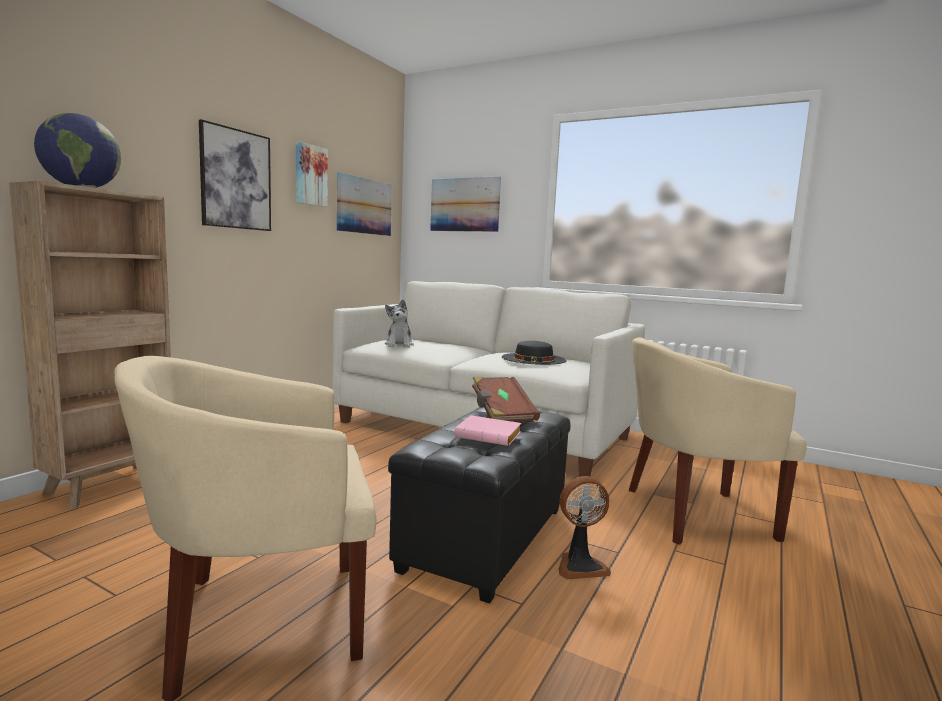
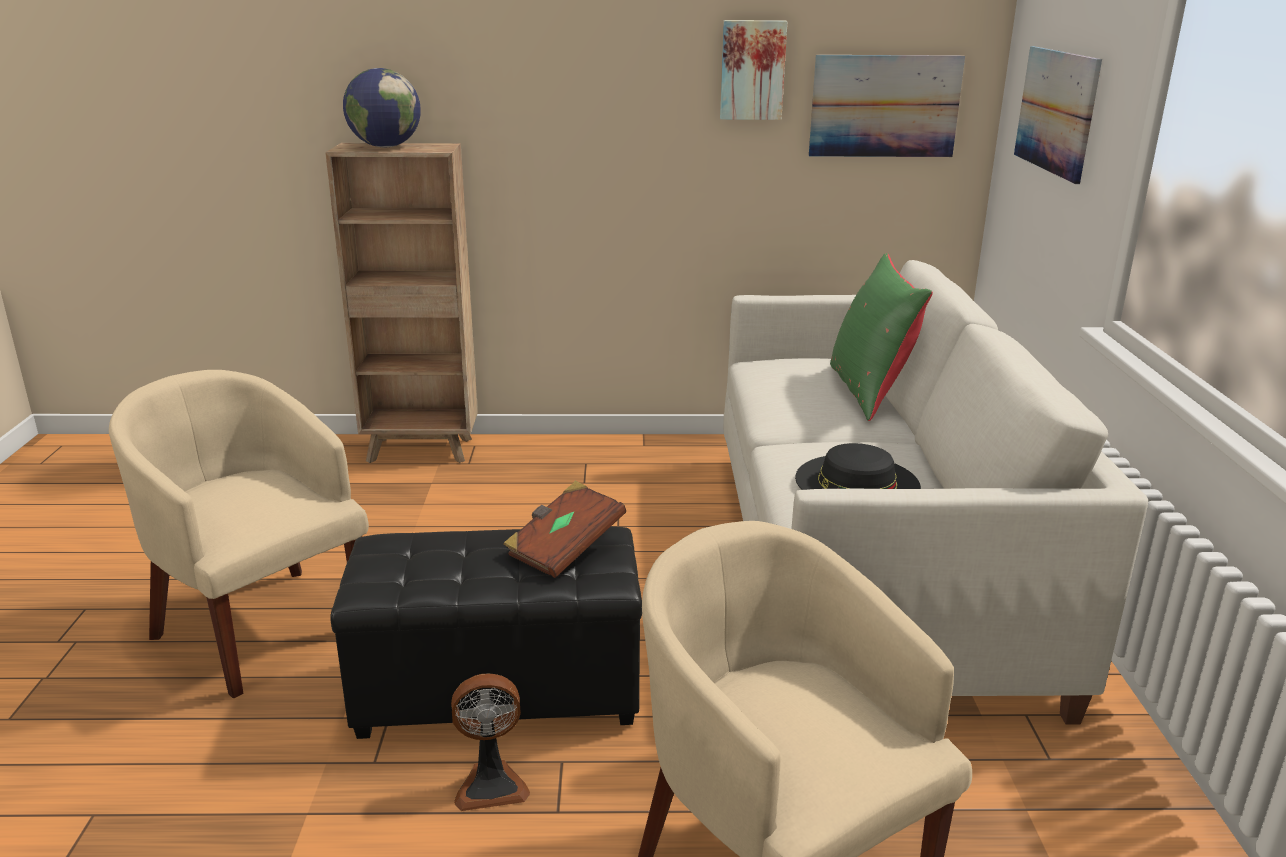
camera: 60 degrees right, 15 degrees up
(235, 179) = (610, 97): picture -> none
(399, 344) = (783, 377): plush toy -> none
(442, 342) = (870, 392): none -> green pillow
(490, 436) = (452, 567): pink book -> none
(580, 566) = (491, 784): fan -> fan turned 60 degrees counterclockwise

